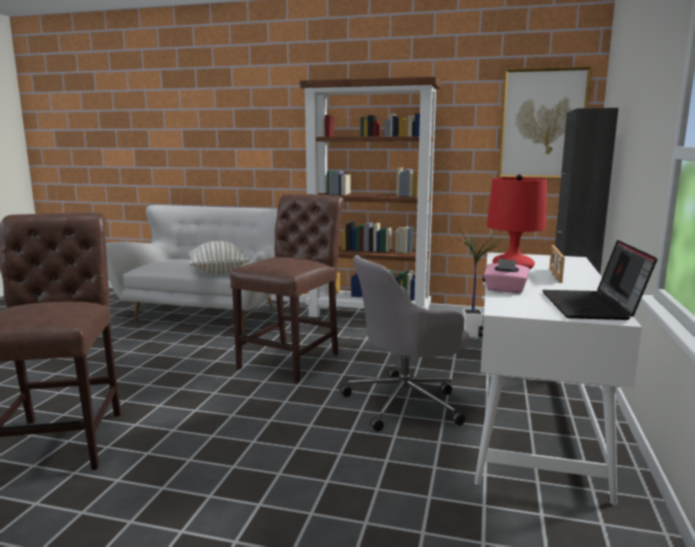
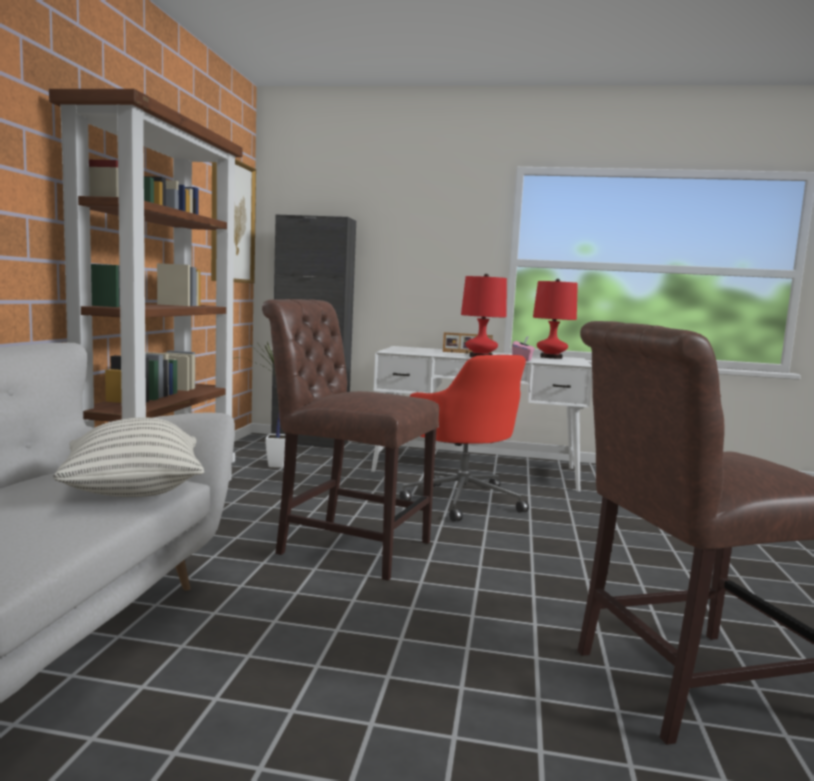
camera: 95 degrees left, 5 degrees down
(406, 402) = (462, 500): grey office chair -> red office chair
(592, 306) = (551, 357): laptop -> red table lamp

